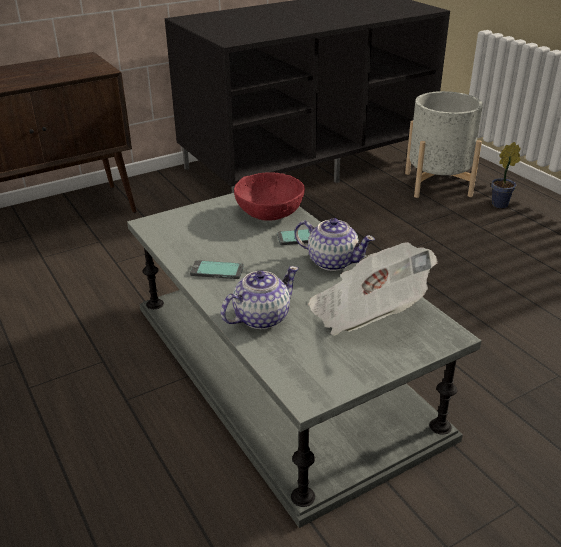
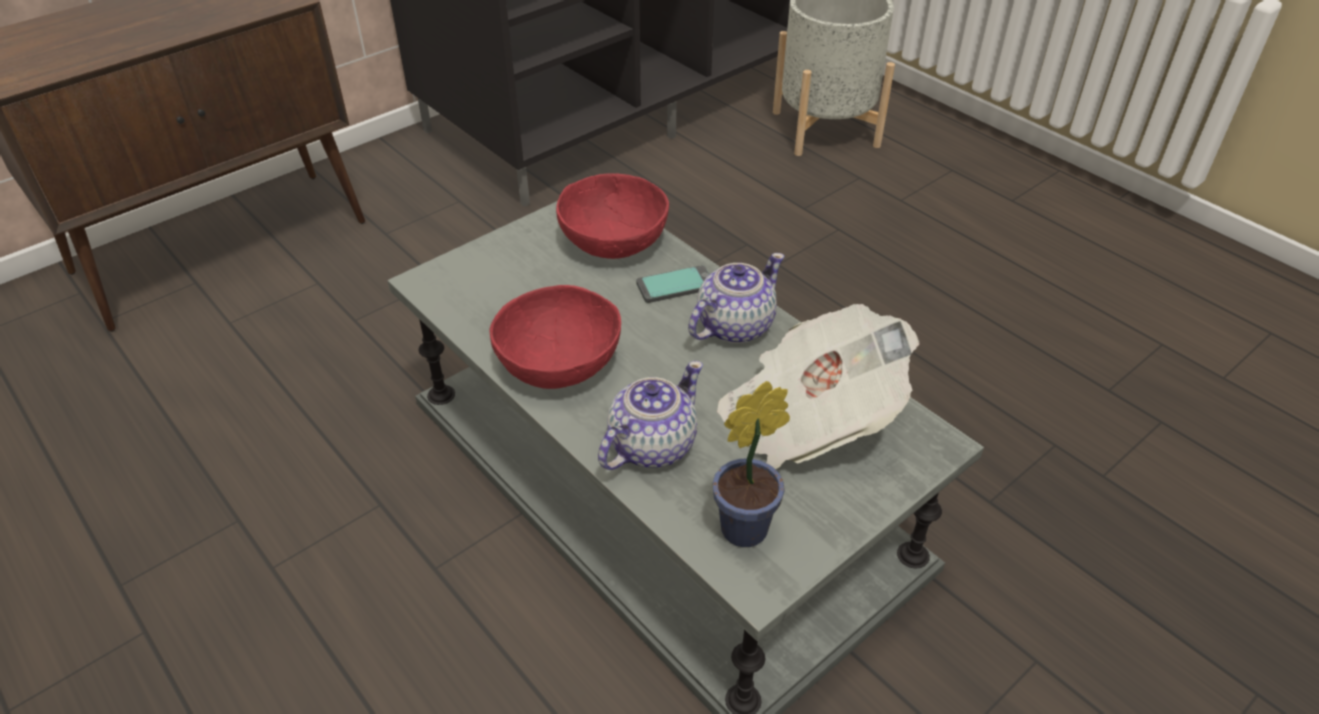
camera: 10 degrees left, 10 degrees up
(217, 271) = (560, 364): phone -> red bowl
(332, 261) = (733, 326): teapot -> teapot turned 60 degrees counterclockwise
(501, 204) = (925, 157): potted plant -> potted plant (750, 526)

